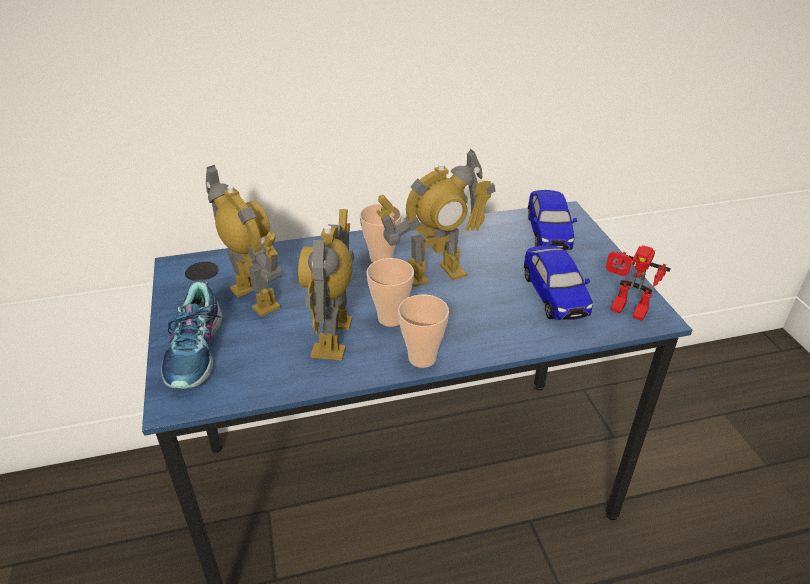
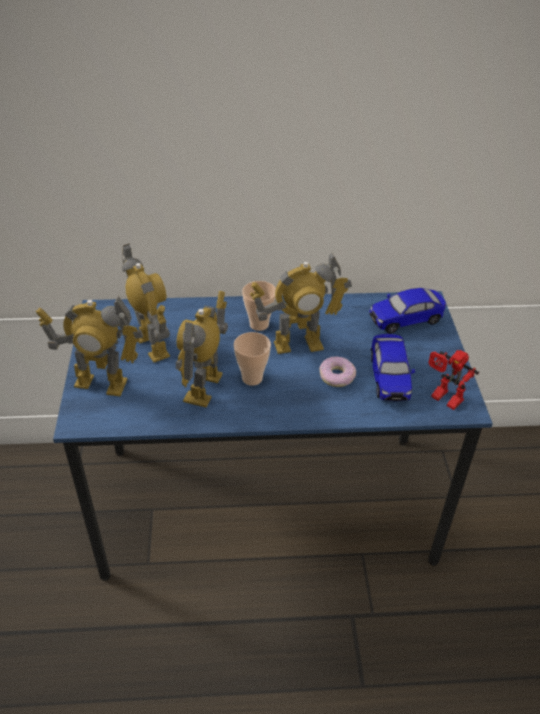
camera: 10 degrees right, 5 degrees up
(197, 351) = (101, 384): shoe -> toy robot
(422, 358) = (267, 415): cup -> none
(492, 302) = (337, 376): none -> donut
(548, 234) = (405, 320): toy car -> toy car turned 60 degrees clockwise

